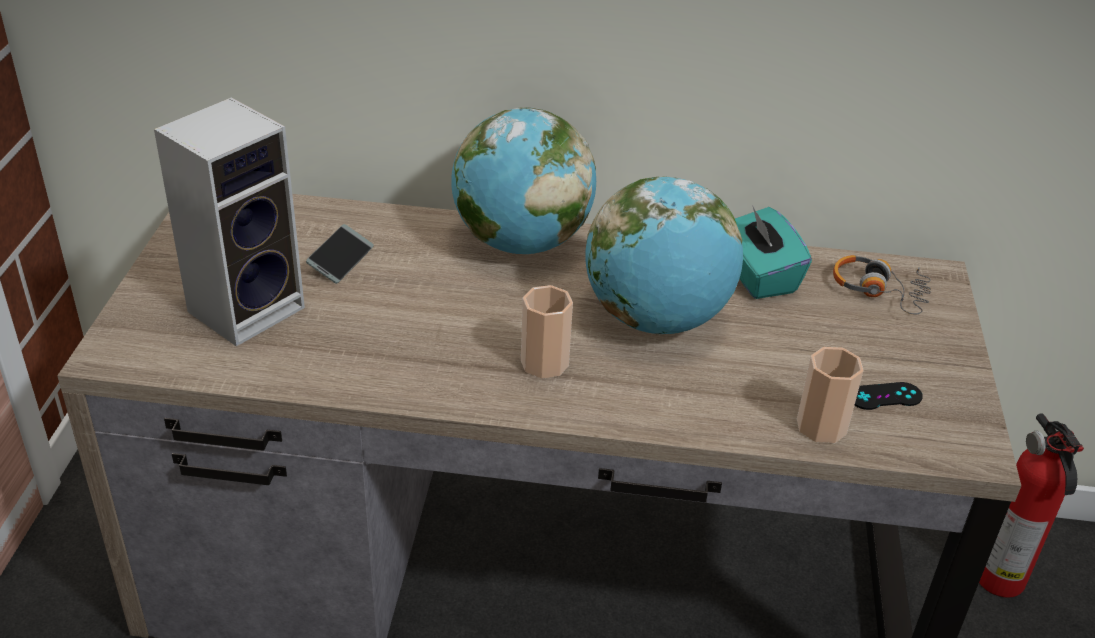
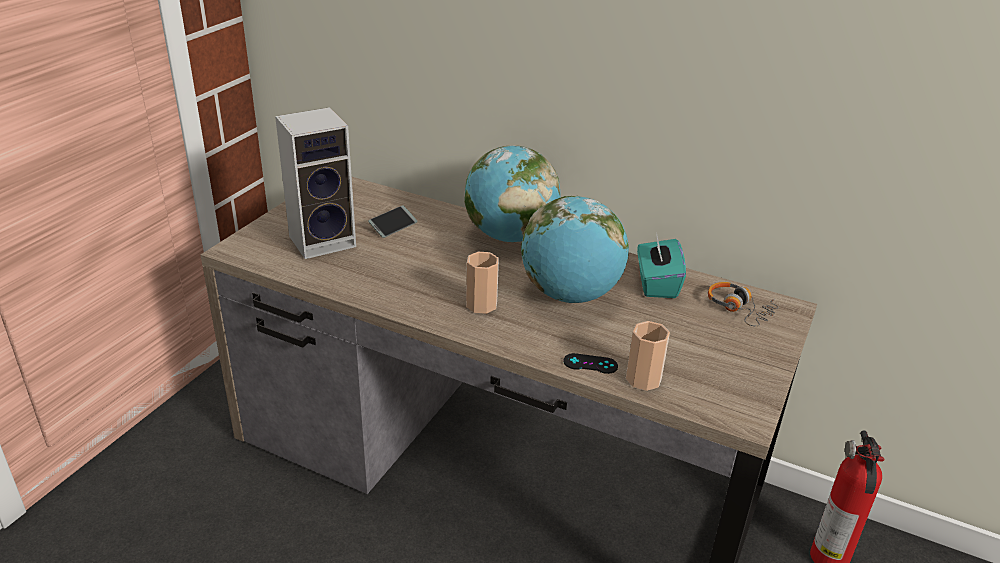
camera: 20 degrees right, 5 degrees down
(884, 396) = (701, 371): black game controller -> black game controller (590, 364)

